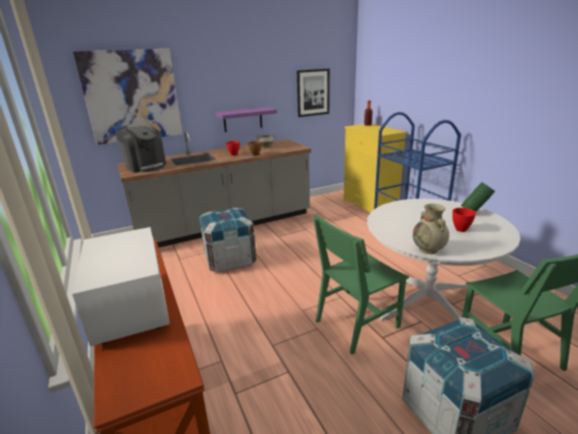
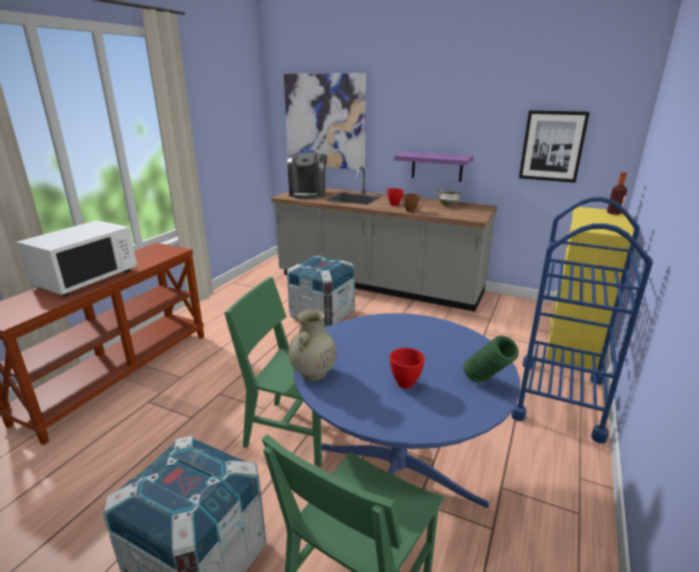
camera: 50 degrees right, 0 degrees up
(427, 301) = (397, 474): white dining table -> blue dining table

